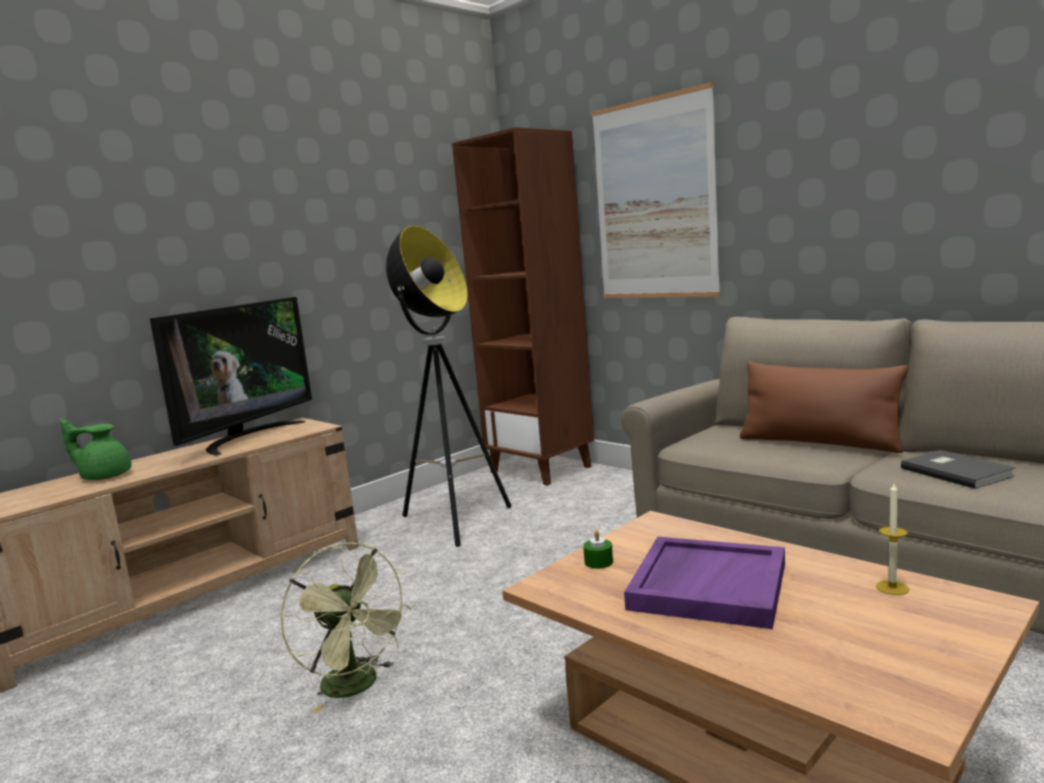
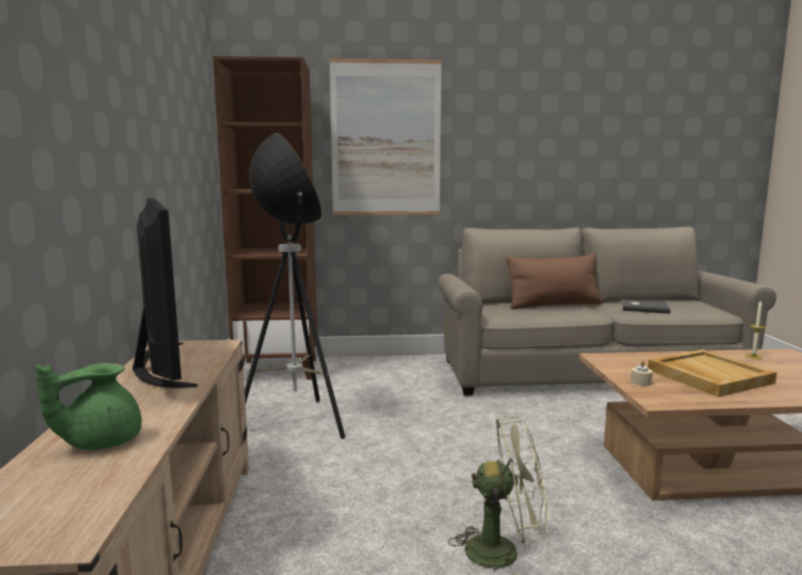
camera: 50 degrees left, 0 degrees up
(598, 562) = (641, 382): green candle -> beige candle
(707, 585) = (708, 376): purple tray -> beige tray

